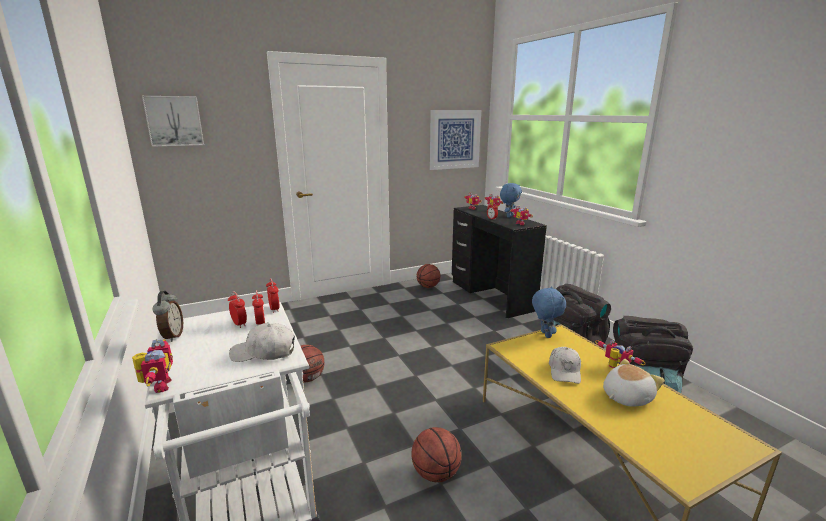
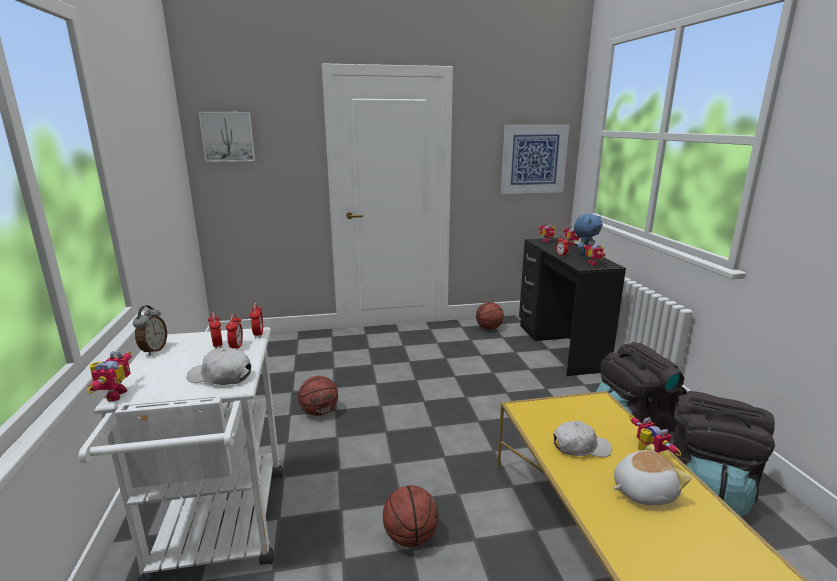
camera: 15 degrees right, 0 degrees up
(544, 334) = (578, 400): blue plush toy -> none
(564, 371) = (580, 447): white cap -> white cap turned 120 degrees counterclockwise

